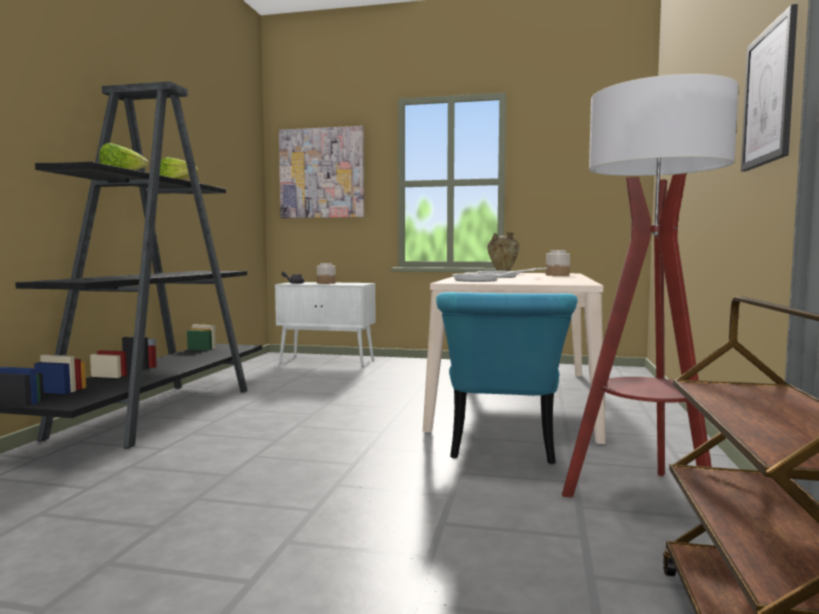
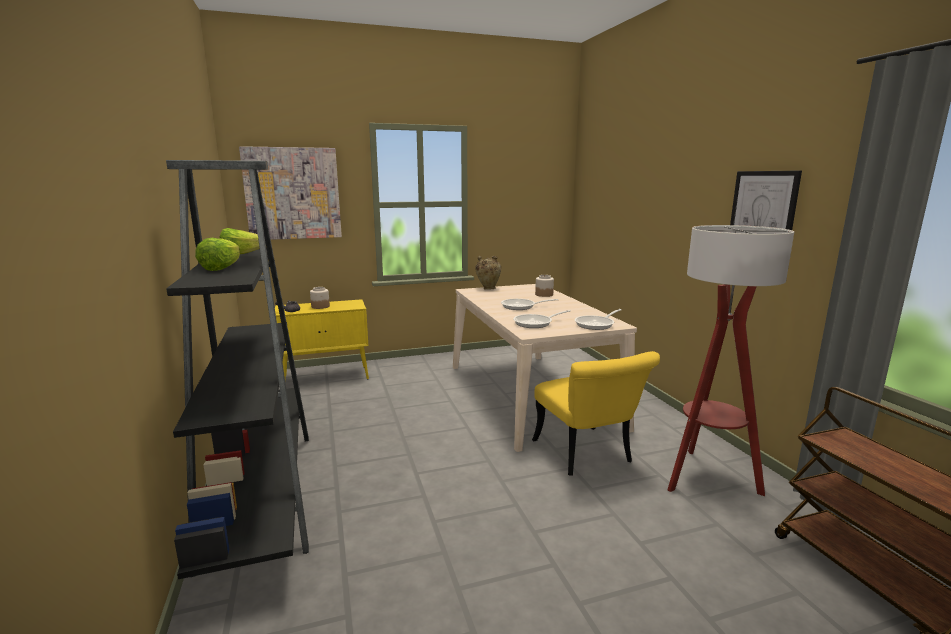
camera: 30 degrees left, 10 degrees up
(328, 361) = (327, 377): white cabinet -> yellow cabinet
(502, 449) = (587, 456): turquoise chair -> yellow chair
(554, 283) = (596, 324): none -> frying pan

